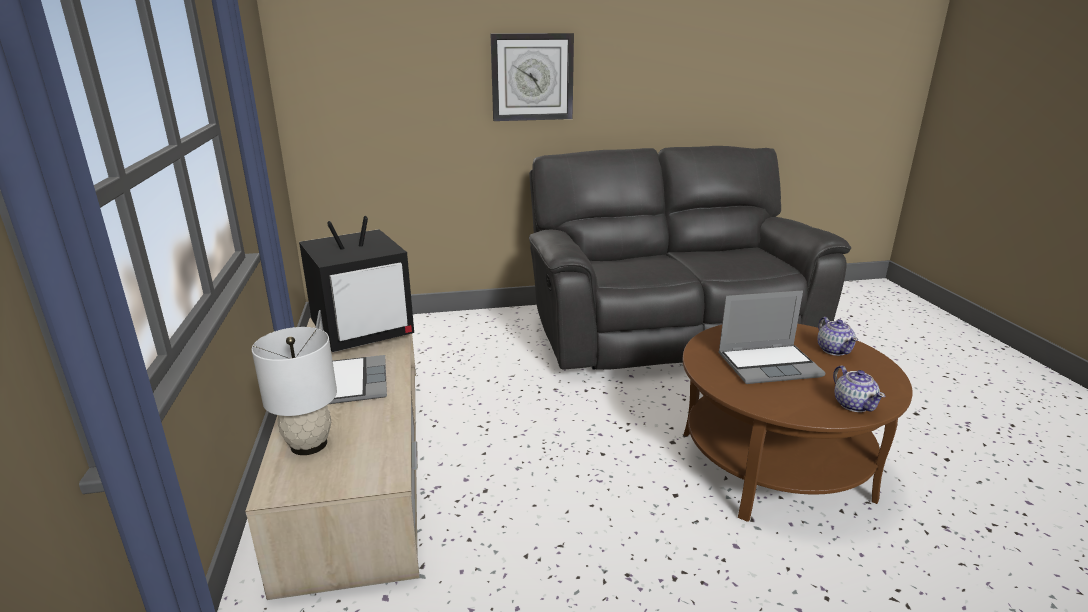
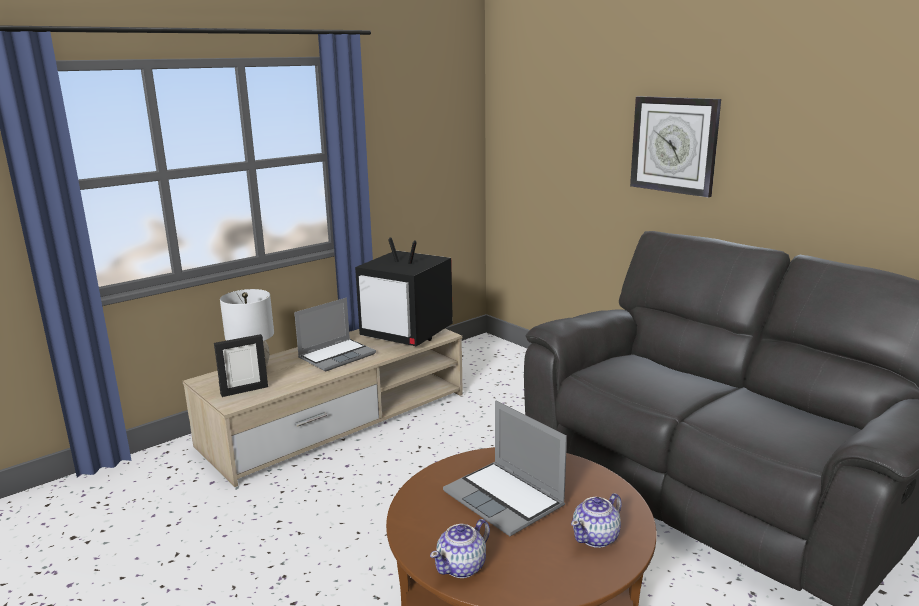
camera: 60 degrees right, 5 degrees down
(357, 462) = (244, 390): none -> picture frame

